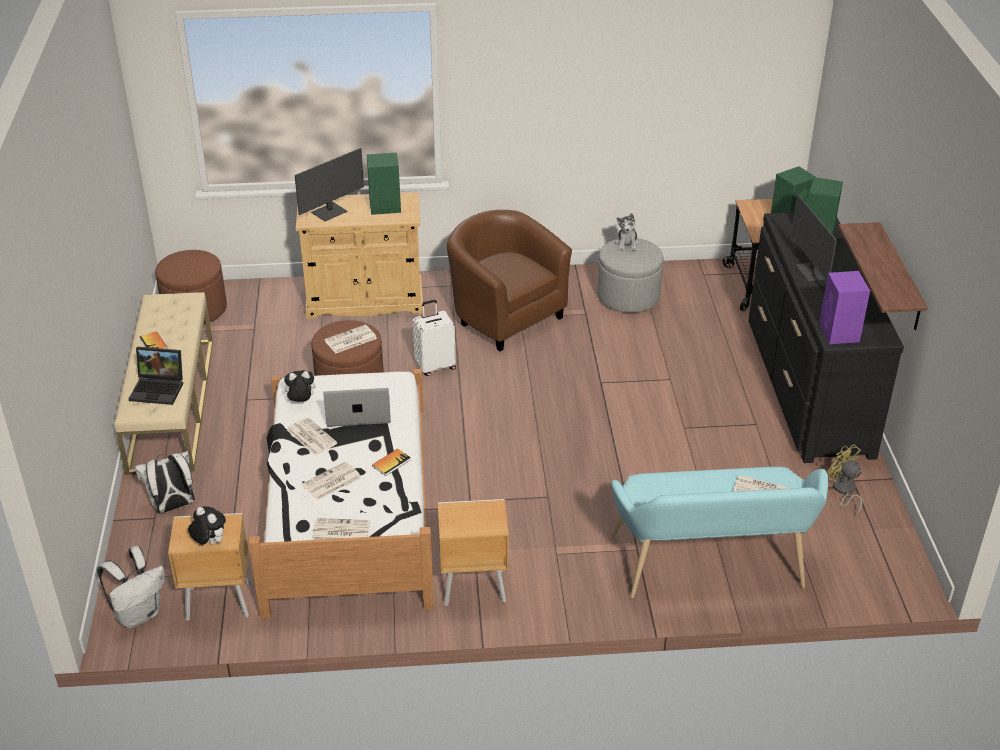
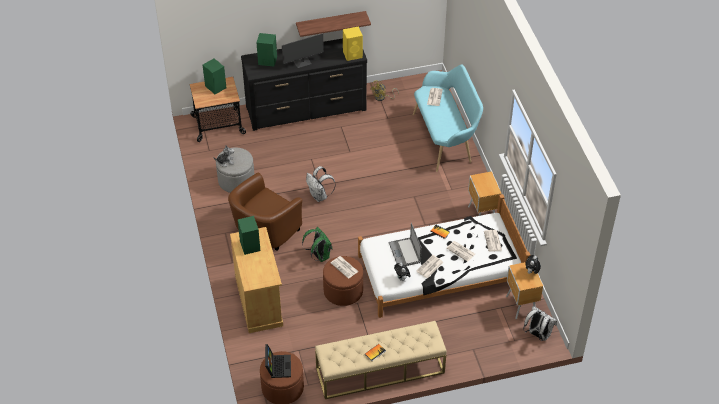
camera: 100 degrees left, 10 degrees up
(159, 389) = (415, 336): laptop -> laptop (277, 366)
(173, 506) = (462, 343): white backpack -> white backpack (319, 196)
(330, 212) = (261, 271): monitor -> none
(435, 366) = (319, 256): white suitcase -> green backpack
(839, 333) = (353, 54): purple speaker -> yellow speaker

